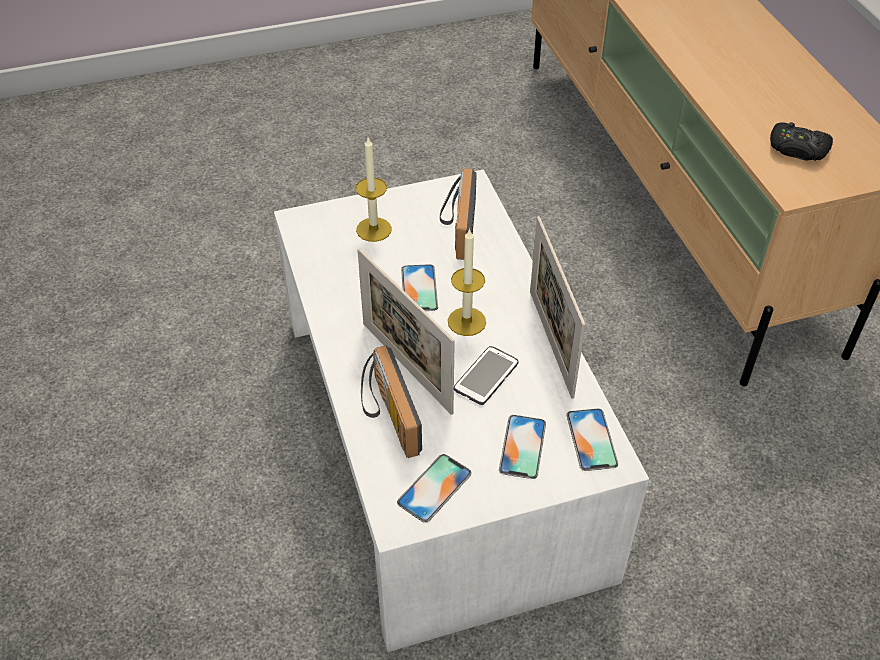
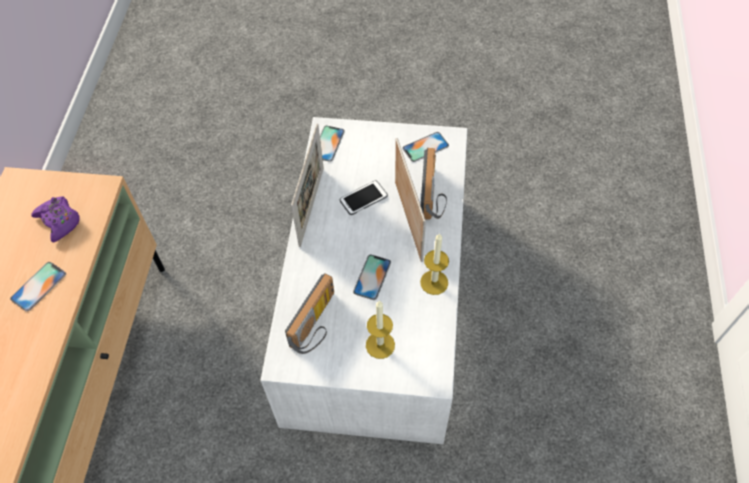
camera: 155 degrees left, 10 degrees up
(466, 321) = (354, 239): candle -> candle (434, 282)
(522, 446) = (367, 152): phone -> phone (38, 286)
(797, 149) = (59, 221): black game controller -> purple game controller

